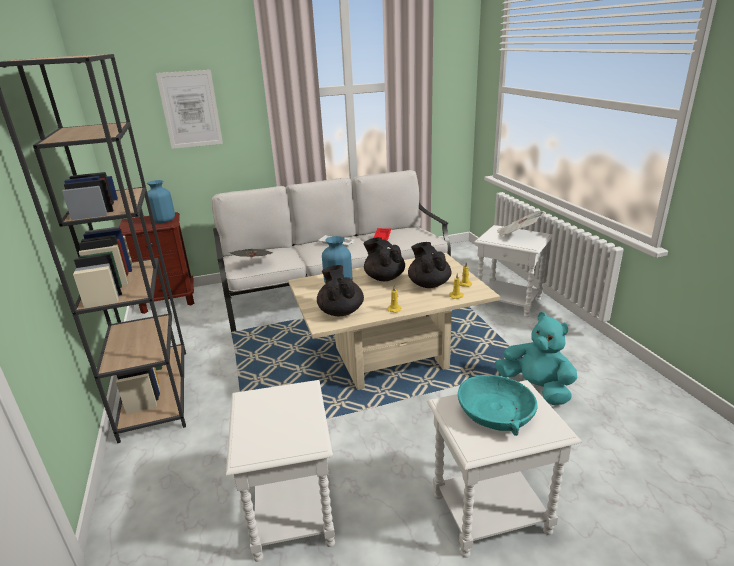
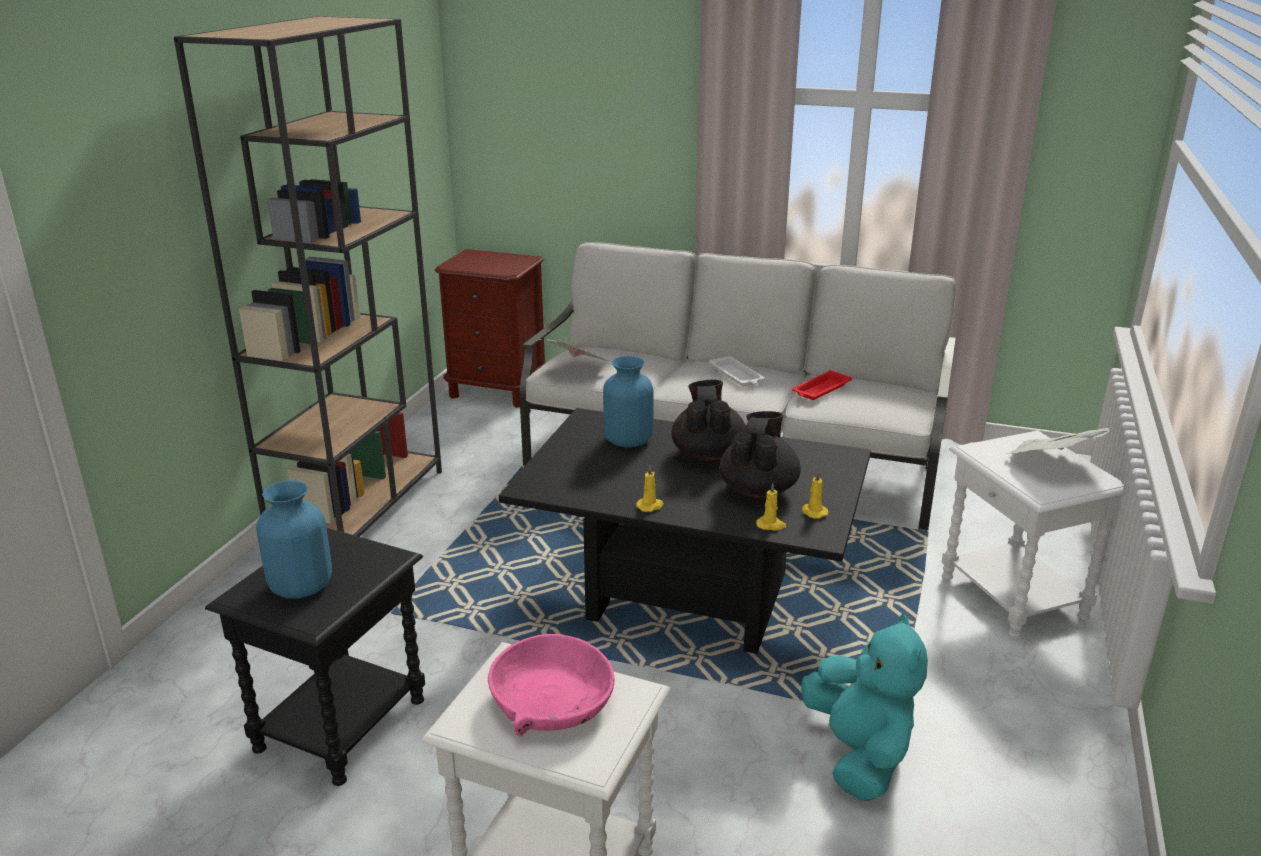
camera: 35 degrees right, 0 degrees up
(164, 221) = (507, 265): blue vase -> blue vase (301, 586)
(190, 109) = (586, 98): picture -> none
(290, 512) = (338, 723): white side table -> black side table
(340, 311) = (576, 479): black teapot -> none
(390, 357) = (688, 597): beige coffee table -> black coffee table
(496, 413) = (552, 701): turquoise bowl -> pink bowl

